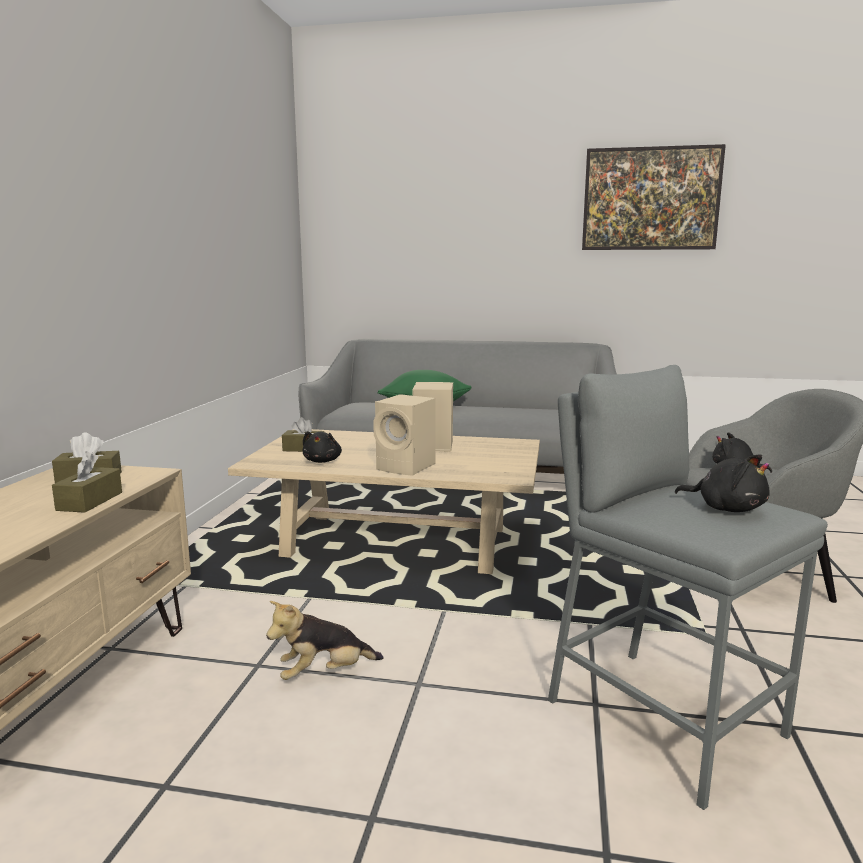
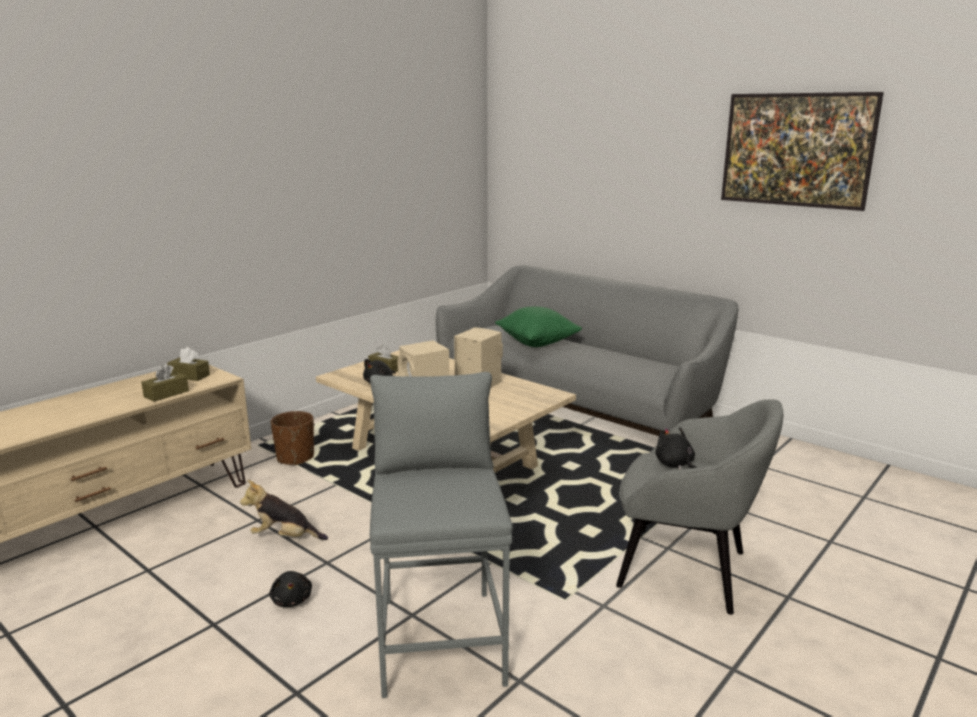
camera: 30 degrees right, 5 degrees up
(215, 583) = (295, 458): none -> brown planter
(726, 508) = (446, 495): black plush toy -> black plush toy (292, 600)

